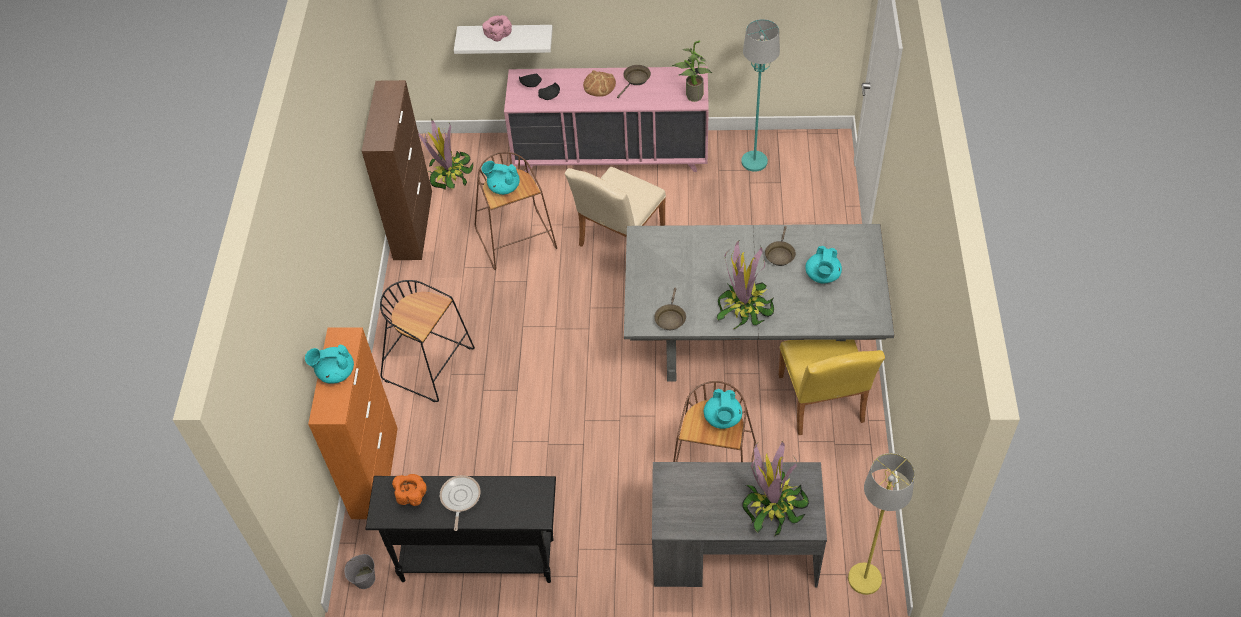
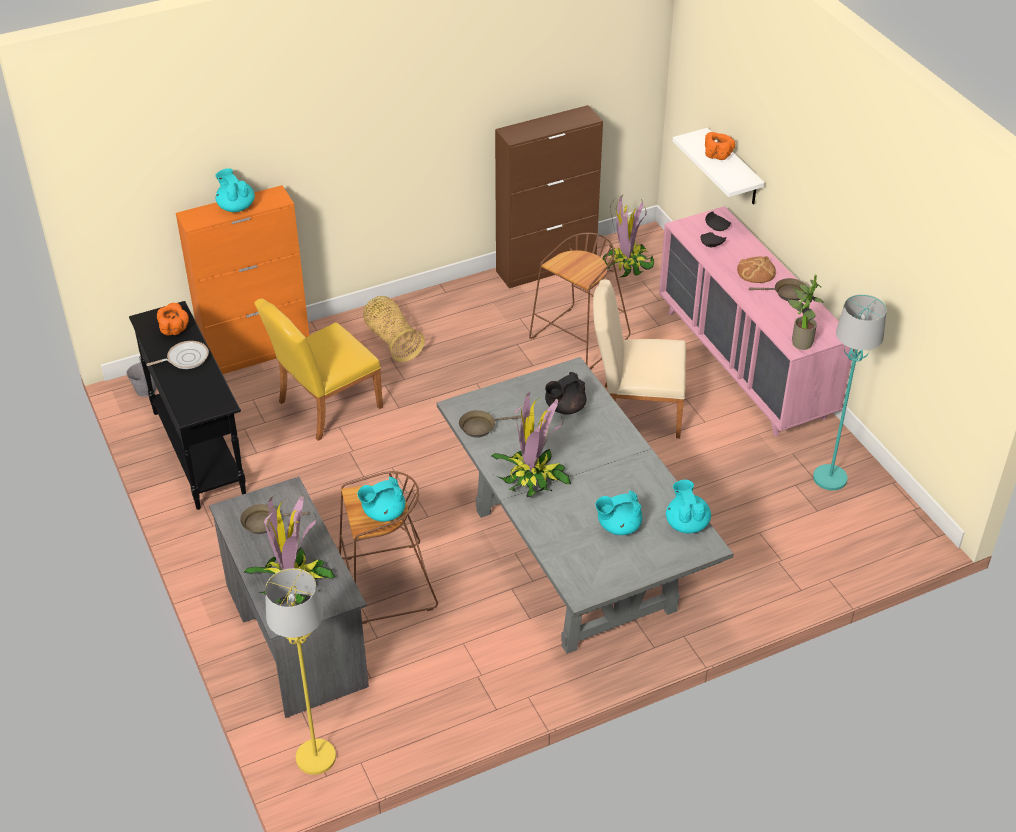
camera: 60 degrees right, 10 degrees down
(430, 364) = (392, 341): black stool -> basket
(498, 35) = (718, 155): pink bowl -> orange bowl
(503, 187) = (574, 263): turquoise teapot -> turquoise teapot (686, 523)
(679, 258) = (564, 408): none -> black teapot
(780, 254) = (624, 482): brown frying pan -> brown frying pan (264, 522)
(822, 404) = (525, 648): yellow chair -> yellow chair (324, 407)

